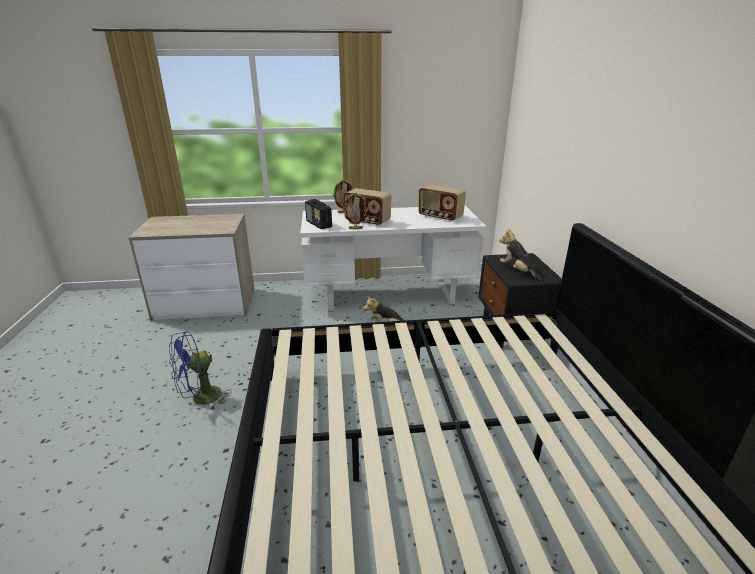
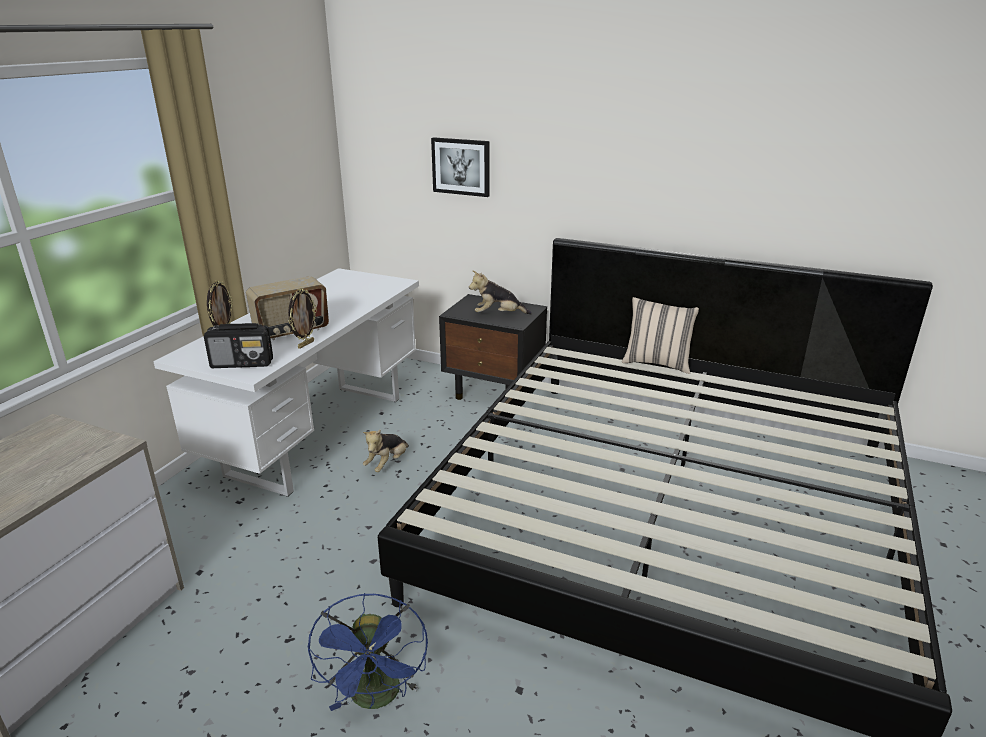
camera: 60 degrees left, 0 degrees up
(440, 217) = (353, 290): radio -> none
(550, 147) = (461, 166): none -> picture
(603, 373) = (657, 363): none -> beige pillow

